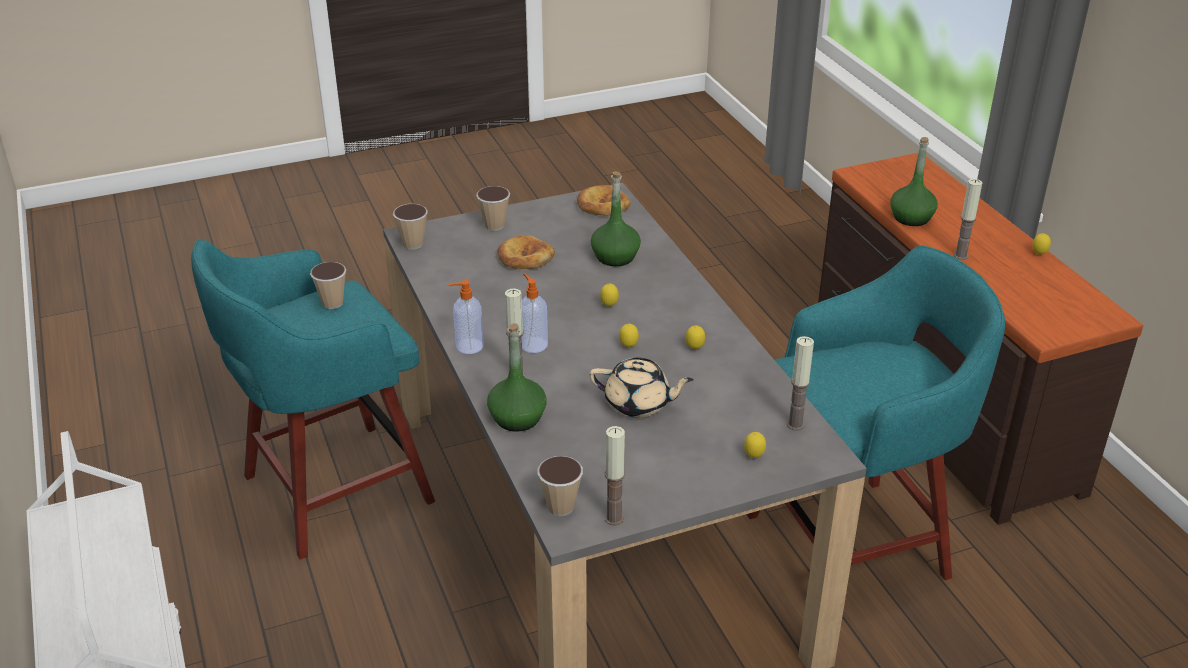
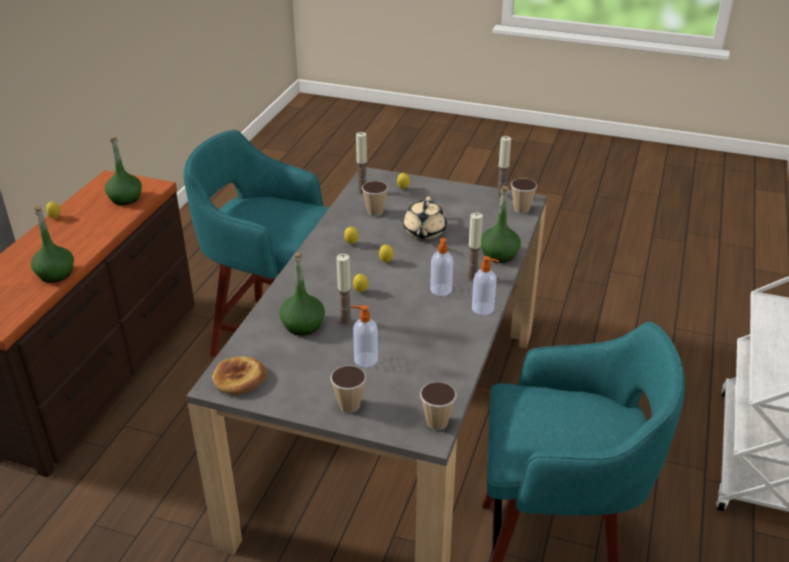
camera: 140 degrees left, 0 degrees up
(332, 303) = (538, 437): cup -> cup (375, 212)
(525, 257) = (365, 359): bread -> soap dispenser
(638, 404) = (424, 232): beige teapot -> beige teapot turned 135 degrees counterclockwise
(961, 255) = (92, 238): candle -> candle (345, 321)
(1034, 304) = (125, 198): none -> green bottle

